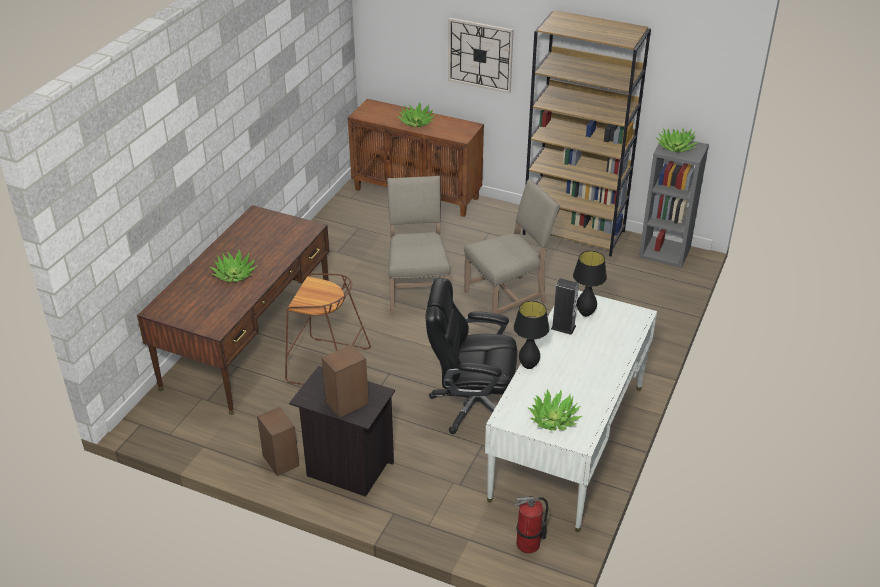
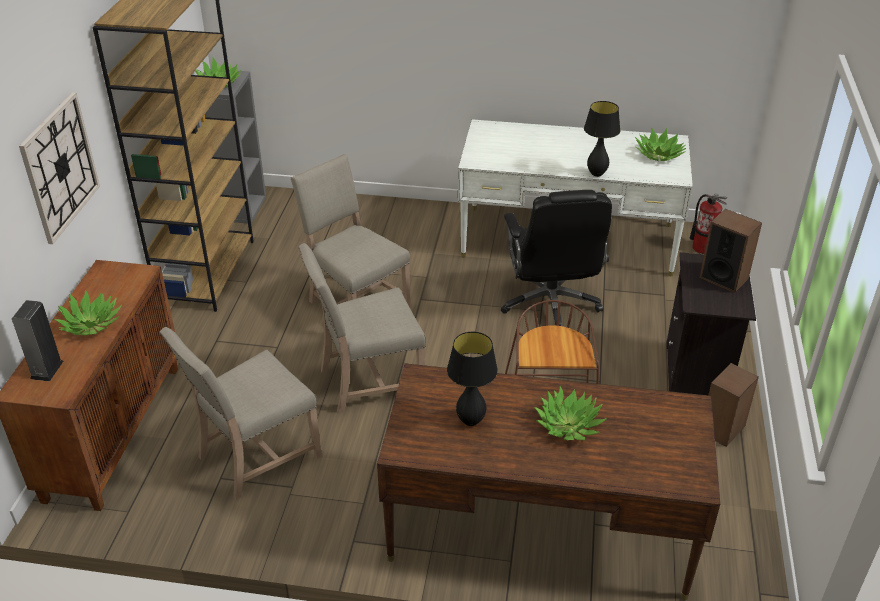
camera: 105 degrees left, 0 degrees up
(369, 241) = (255, 456): none -> beige chair
(563, 327) = (526, 162): speaker -> speaker (47, 370)
(585, 313) = (497, 152): black table lamp -> black table lamp (471, 421)

